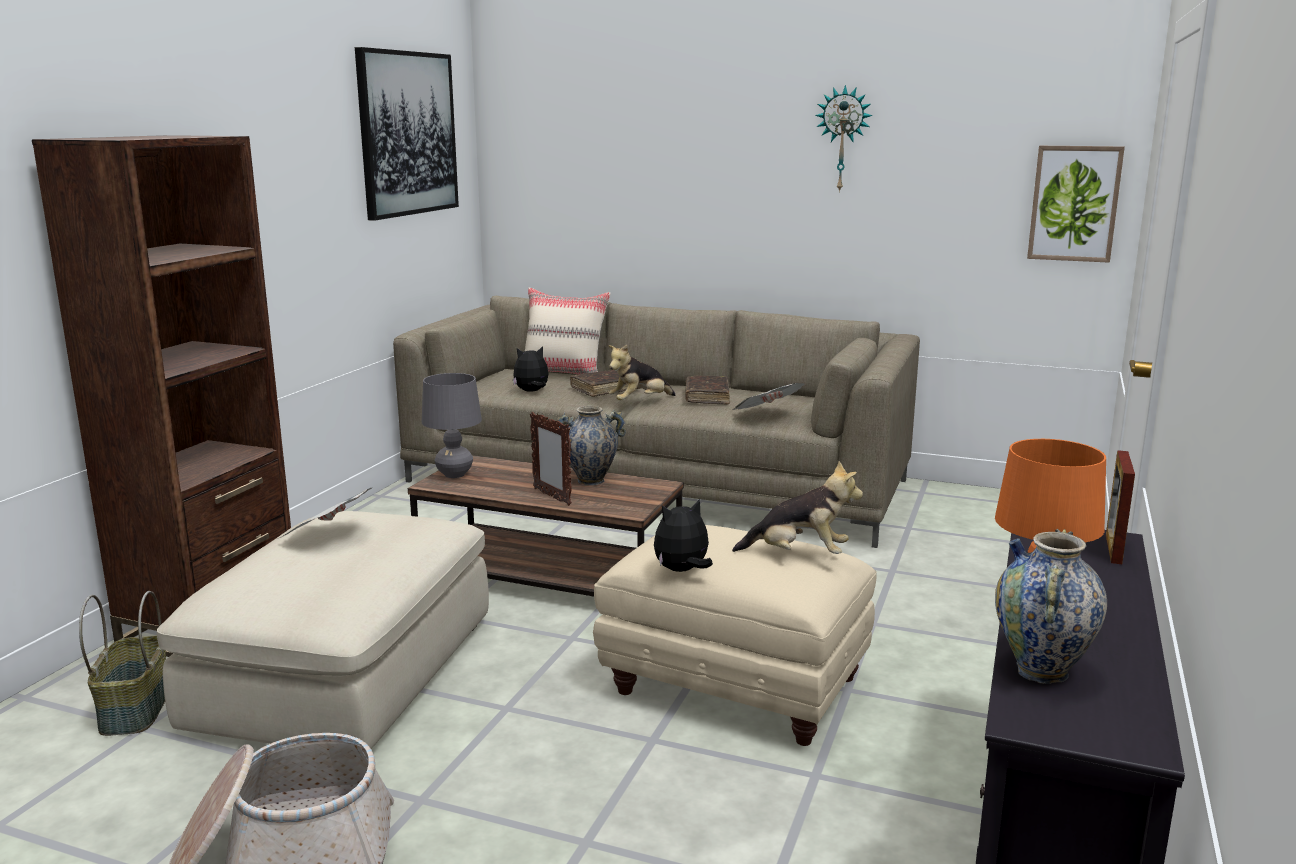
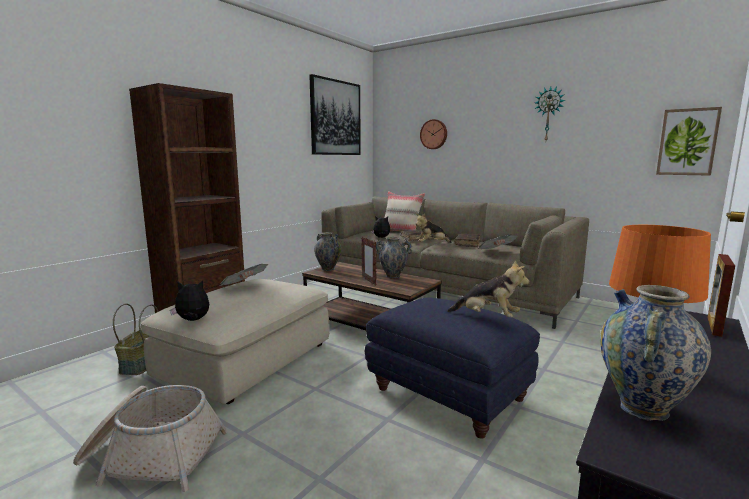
camera: 15 degrees right, 5 degrees down
(454, 474) = (328, 269): grey table lamp -> vase
(616, 164) = (434, 134): none -> wall clock
(682, 571) = (413, 319): plush toy -> plush toy (193, 320)
(732, 686) = (446, 394): beige ottoman -> blue ottoman

